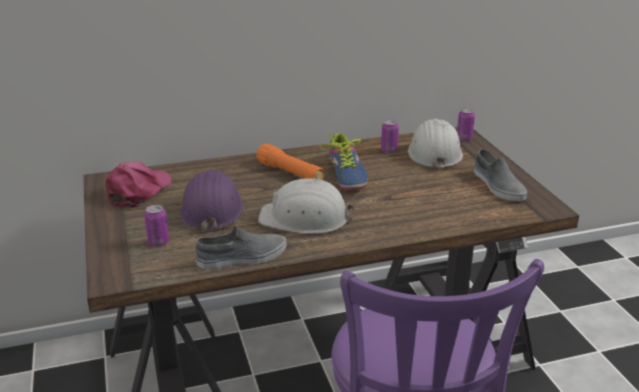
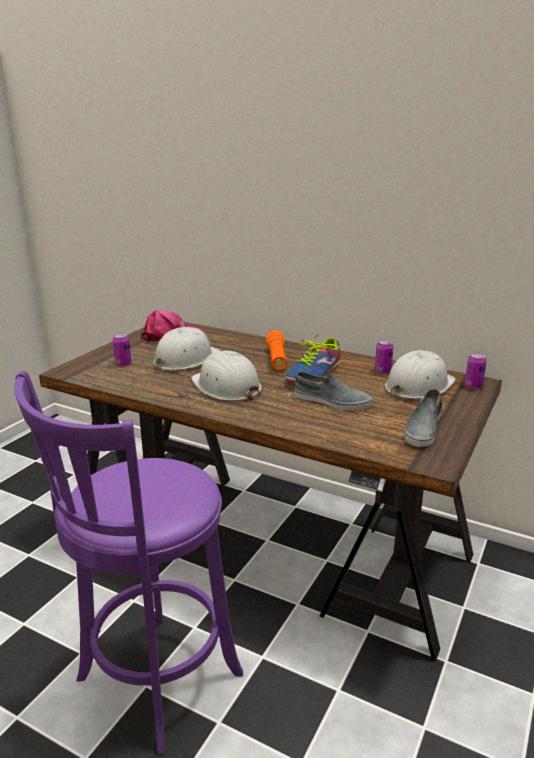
camera: 45 degrees right, 5 degrees down
(211, 209) = (186, 359): purple hard hat -> white hard hat
(242, 257) = (145, 390): grey shoe -> grey shoe (331, 401)

